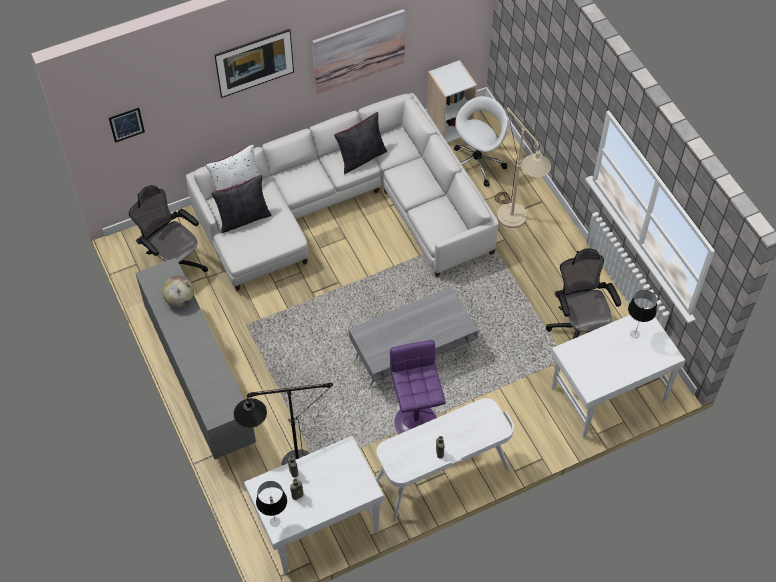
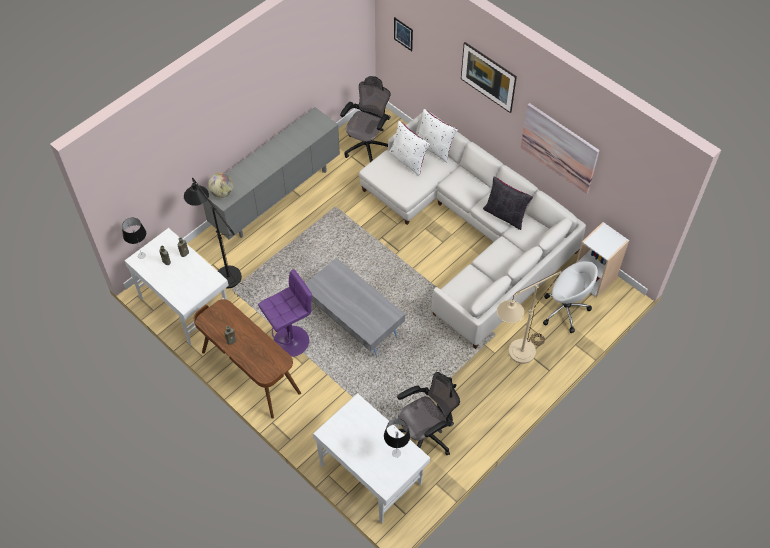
camera: 70 degrees right, 0 degrees up
(180, 299) = (302, 139): globe -> globe (222, 193)
(243, 218) = (408, 160): black pillow -> white pillow
(442, 477) = (250, 373): white desk -> brown desk

